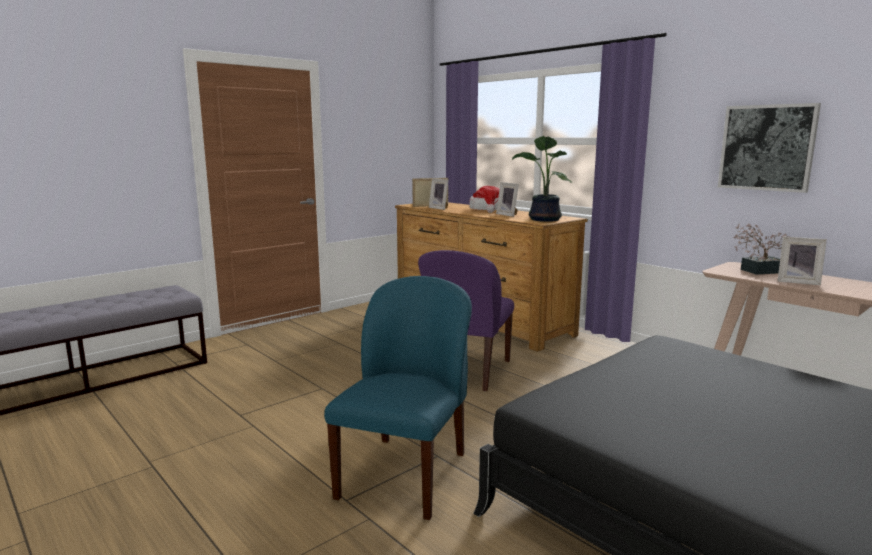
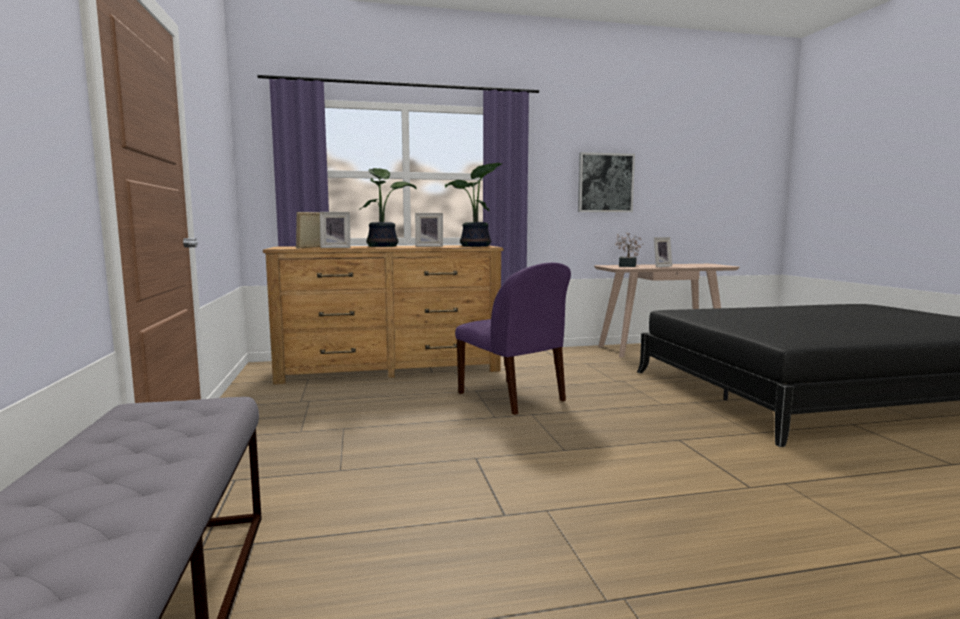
camera: 60 degrees left, 5 degrees down
(405, 474) = (708, 456): blue chair -> none
(488, 210) = (383, 246): hat -> potted plant

